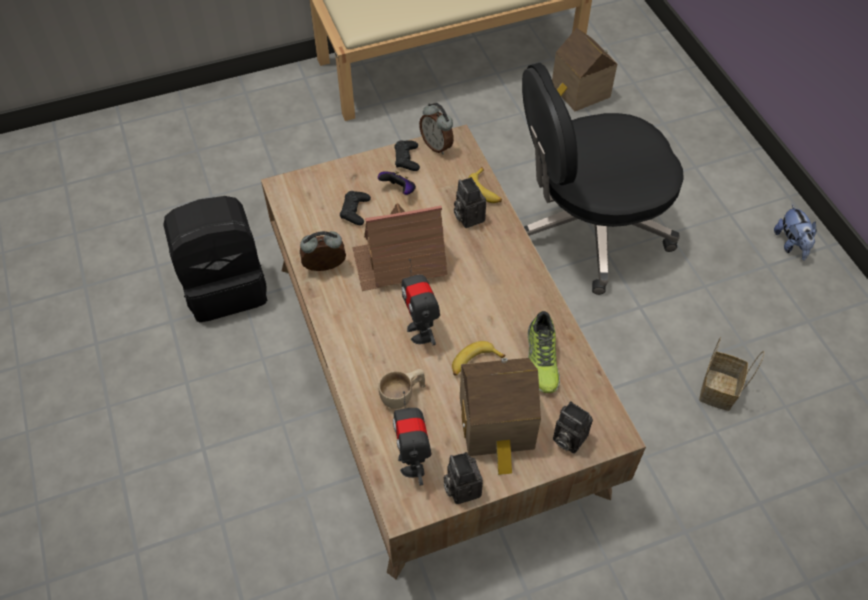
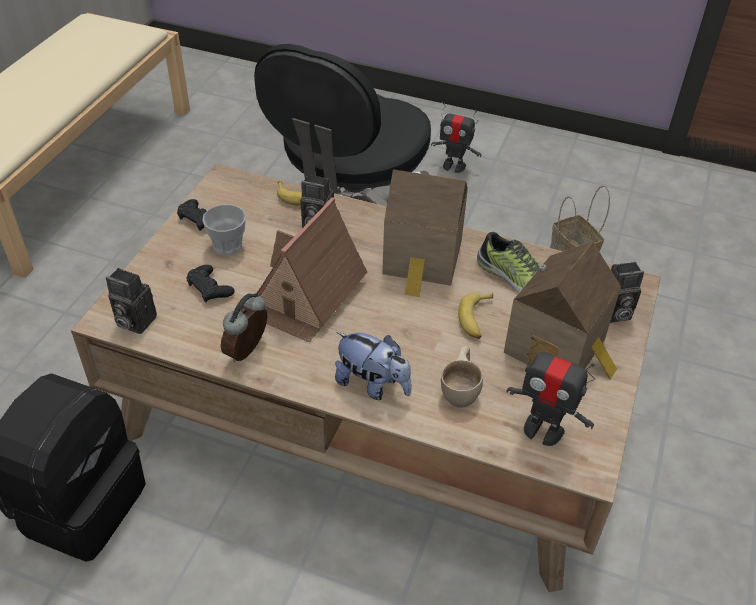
camera: 50 degrees left, 10 degrees down
(399, 190) = (228, 246): game controller -> cup
(421, 331) = (403, 332): toy robot -> toy robot (454, 166)
(437, 145) = (213, 193): alarm clock -> none
(461, 487) = (601, 413): camera -> camera (133, 321)
(578, 92) = (218, 133): toy house -> toy house (422, 260)
(791, 244) = (491, 138): plush toy -> plush toy (372, 385)

